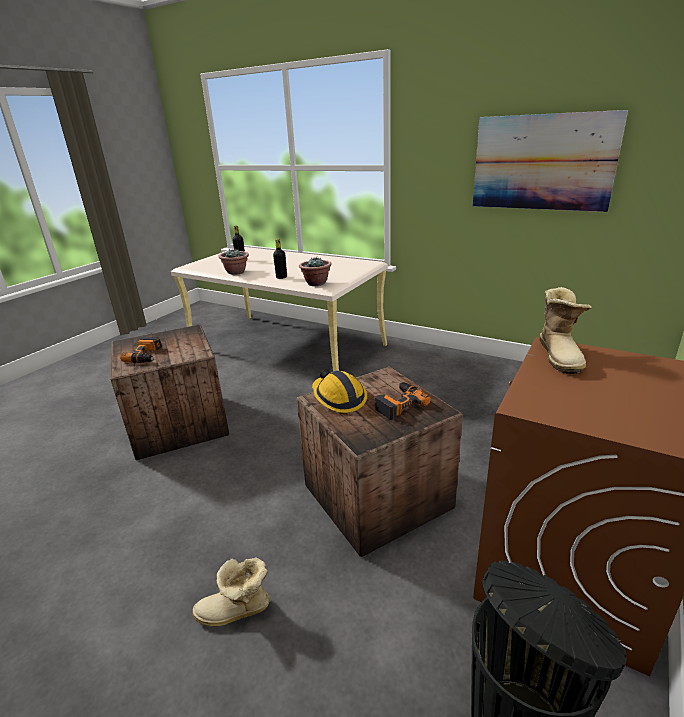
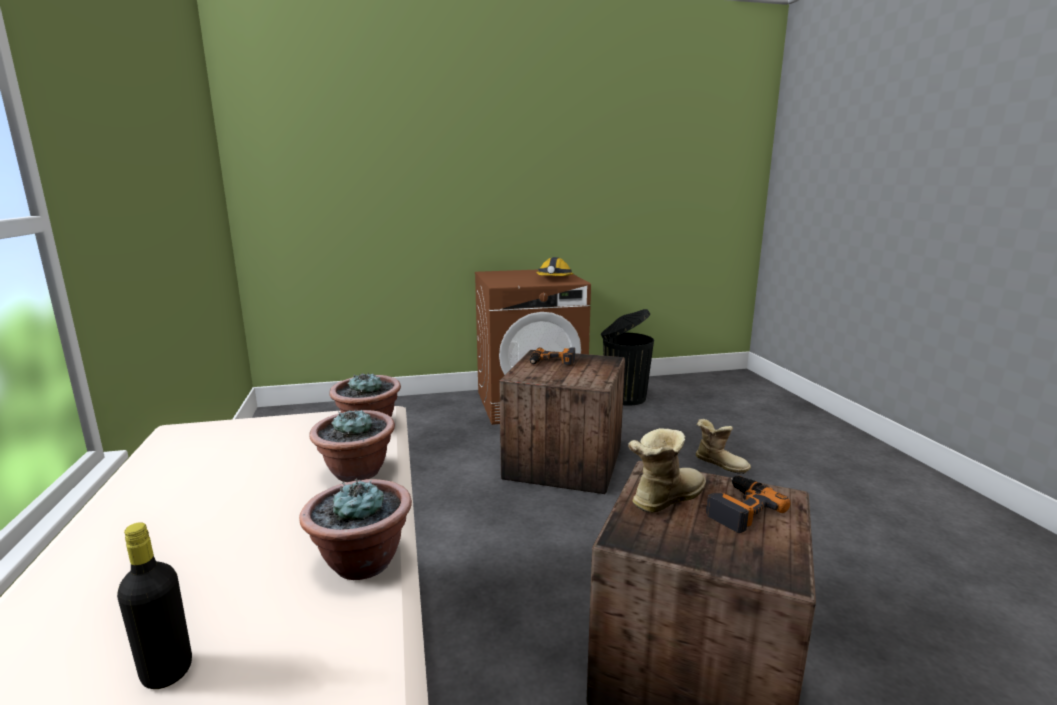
camera: 135 degrees left, 10 degrees down
(281, 277) = (357, 472): black bottle -> potted plant
(338, 398) = (581, 377): hard hat -> hard hat (554, 279)
(542, 162) = (172, 198): picture -> none
(561, 355) = (509, 283): boot -> boot (663, 498)

